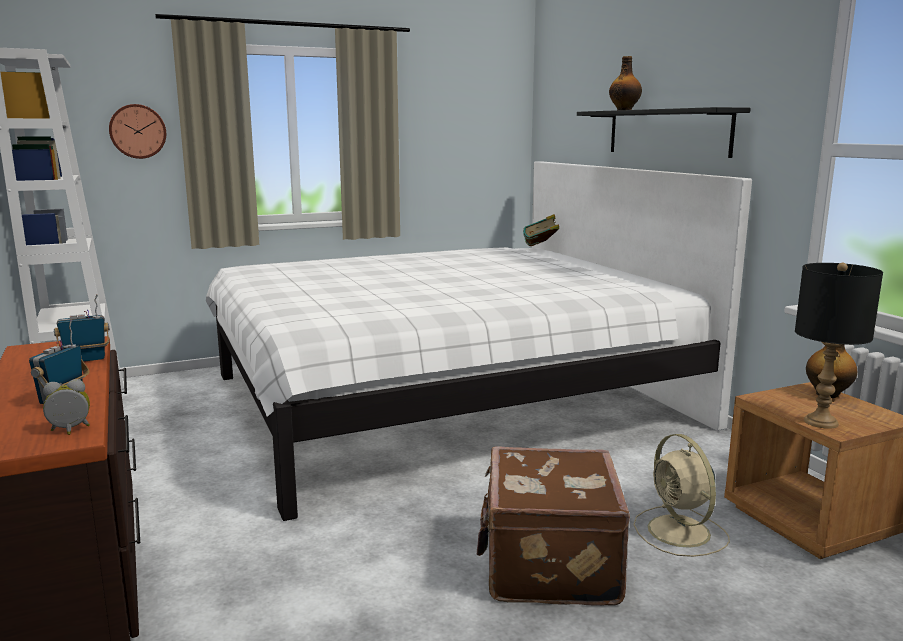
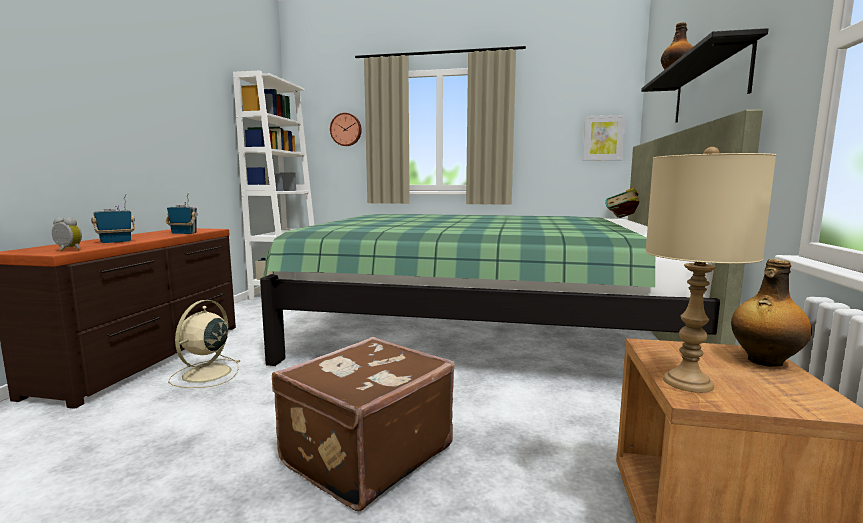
camera: 35 degrees right, 5 degrees down
(445, 399) = (486, 324): white bed -> green bed
(495, 148) = (603, 138): none -> picture
(680, 532) = (525, 477): beige fan -> beige fan (205, 374)
(821, 422) = (687, 382): black table lamp -> beige table lamp

